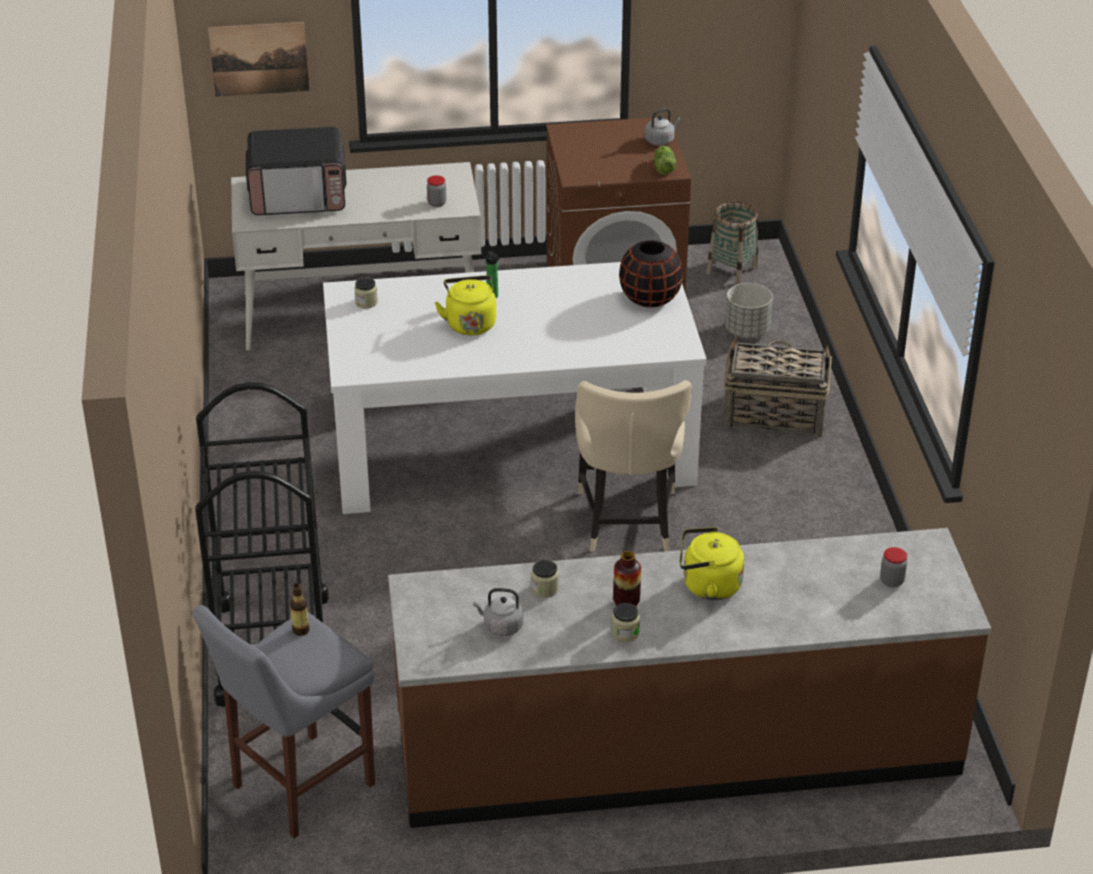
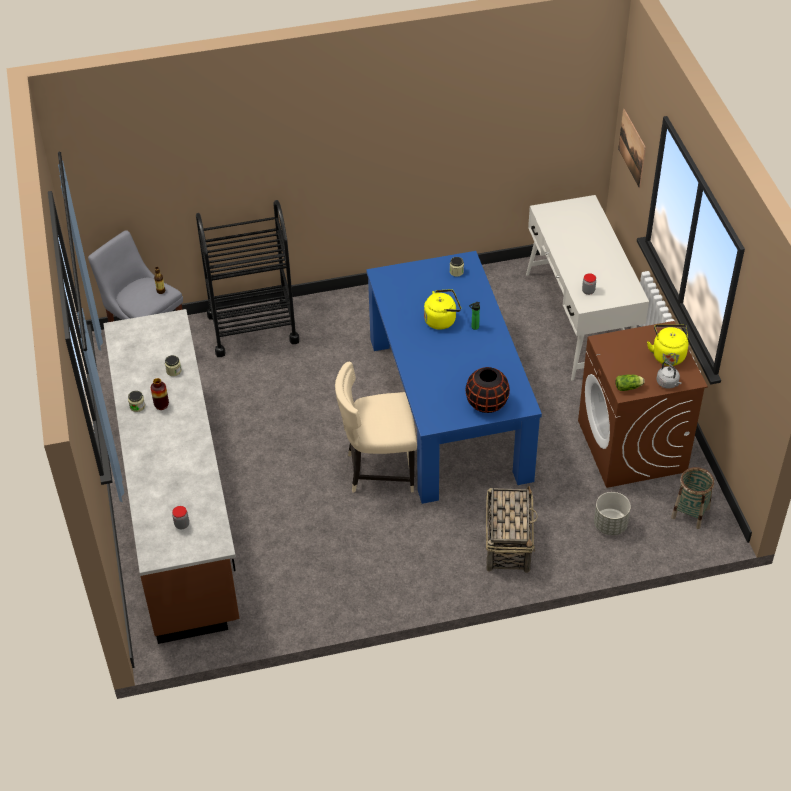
camera: 85 degrees right, 10 degrees up
(299, 196) = (580, 227): microwave -> none
(501, 626) = (143, 356): grey kettle -> none
(511, 446) = (448, 407): white dining table -> blue dining table
(707, 586) = (177, 439): yellow kettle -> yellow kettle (668, 354)

